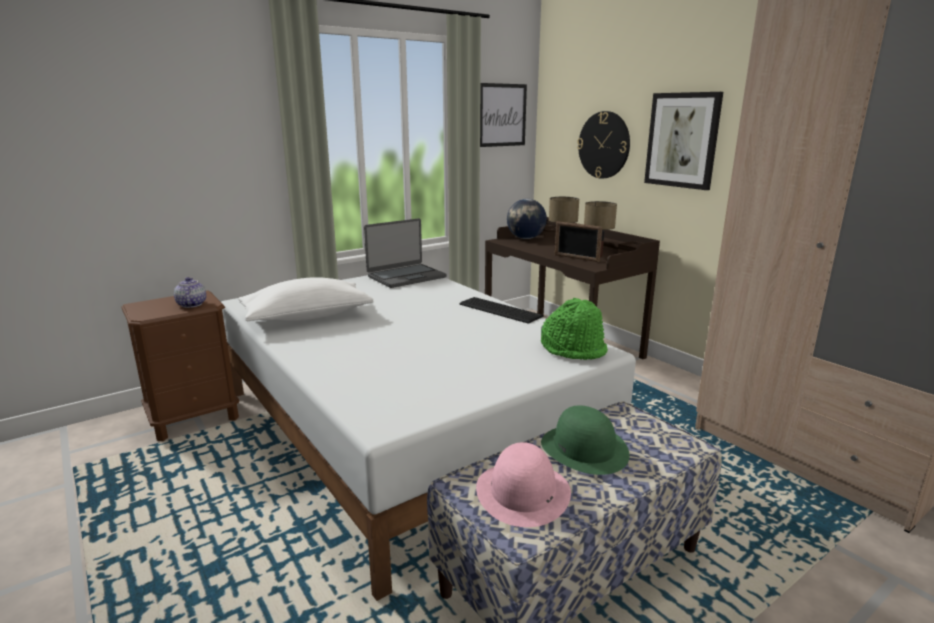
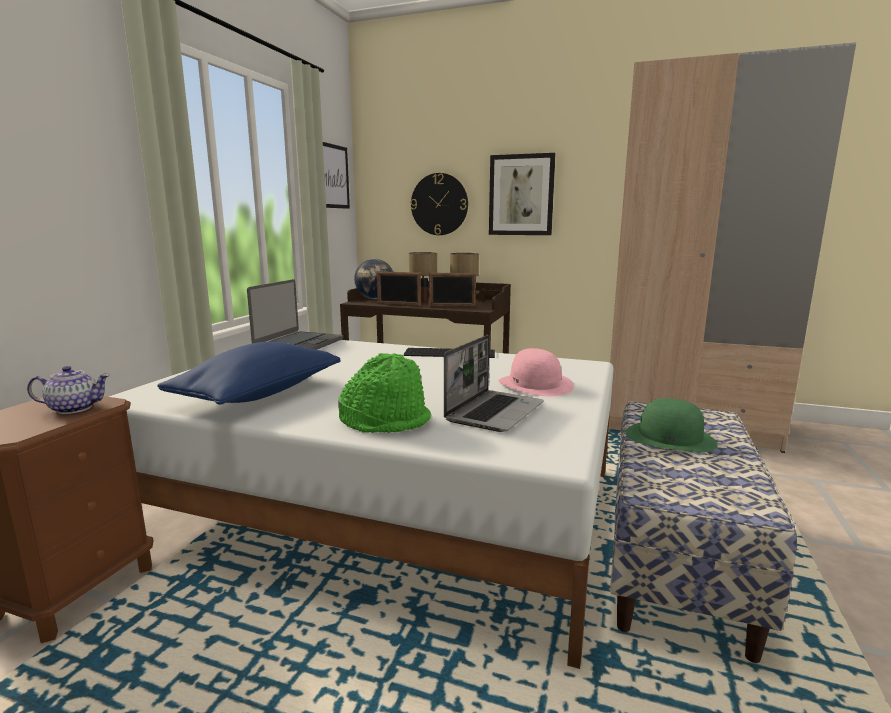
camera: 35 degrees left, 5 degrees down
(191, 304) = (74, 408): teapot -> teapot turned 135 degrees clockwise
(307, 317) = (259, 394): white pillow -> blue pillow
(420, 375) = (494, 412): none -> laptop
(523, 492) = (696, 480): pink hat -> pink hat (535, 384)
(531, 249) = (398, 304): none -> picture frame
(573, 349) = (567, 367): green hat -> green hat (386, 421)

